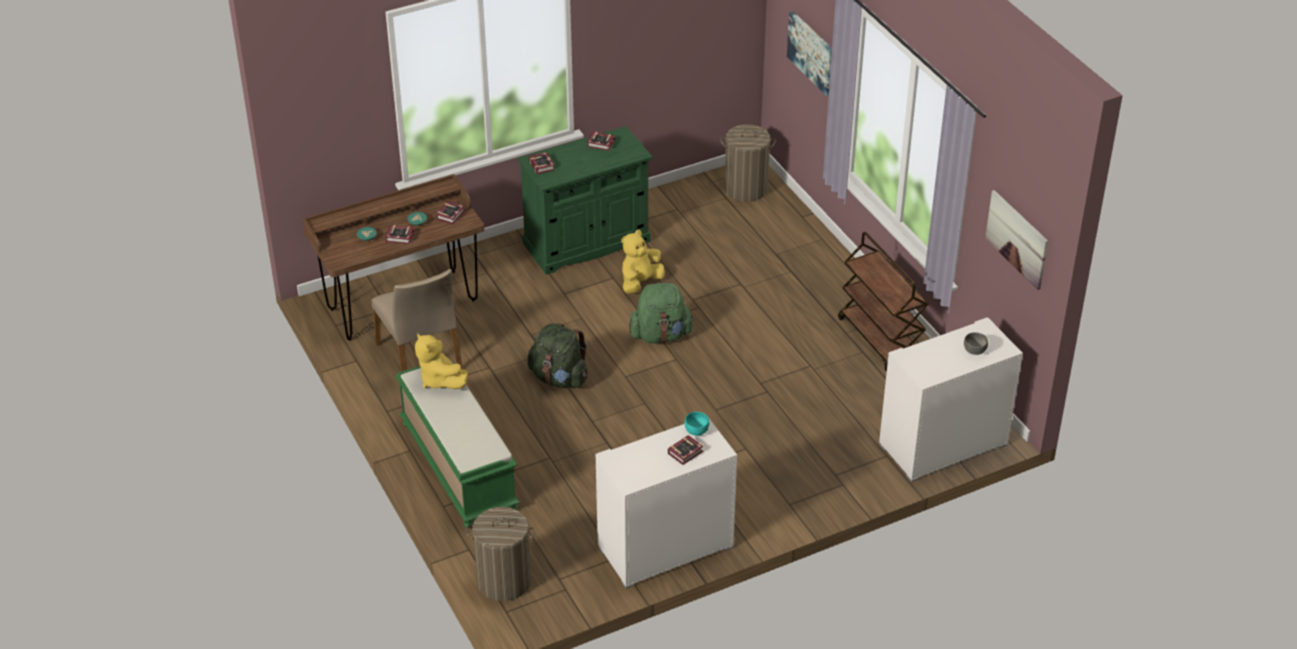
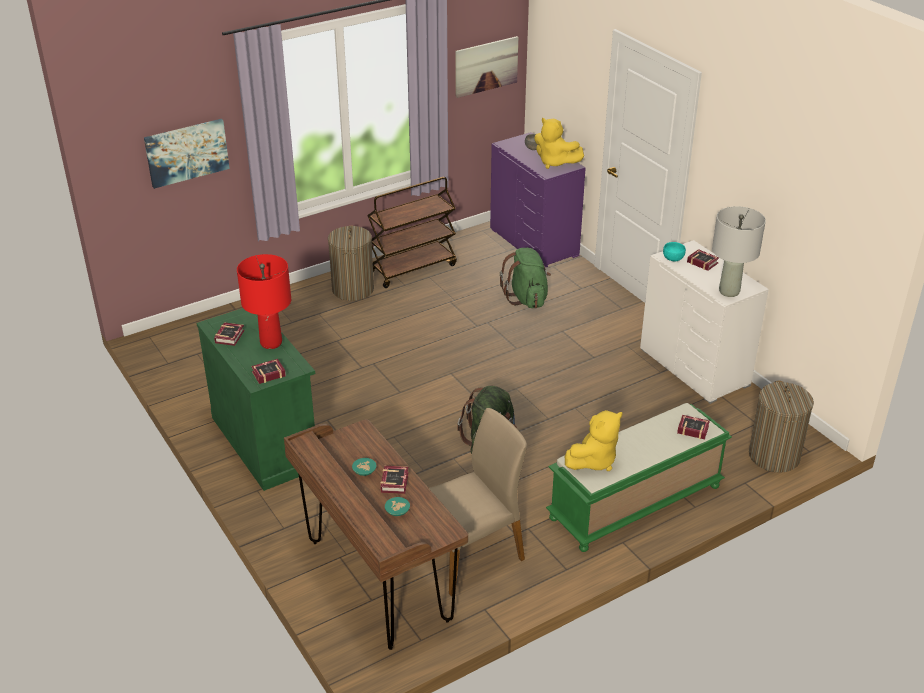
camera: 95 degrees left, 5 degrees down
(452, 214) = (348, 445): book -> book (691, 429)
(587, 165) = (271, 343): none -> red table lamp
(623, 462) = (729, 291): none -> grey table lamp
(640, 283) = (335, 401): yellow plush toy -> yellow plush toy (555, 163)
(661, 335) = (417, 384): green backpack -> green backpack (527, 298)
(745, 189) = (184, 342): laundry basket -> laundry basket (353, 289)
(943, 445) = (534, 242): white dresser -> purple dresser

